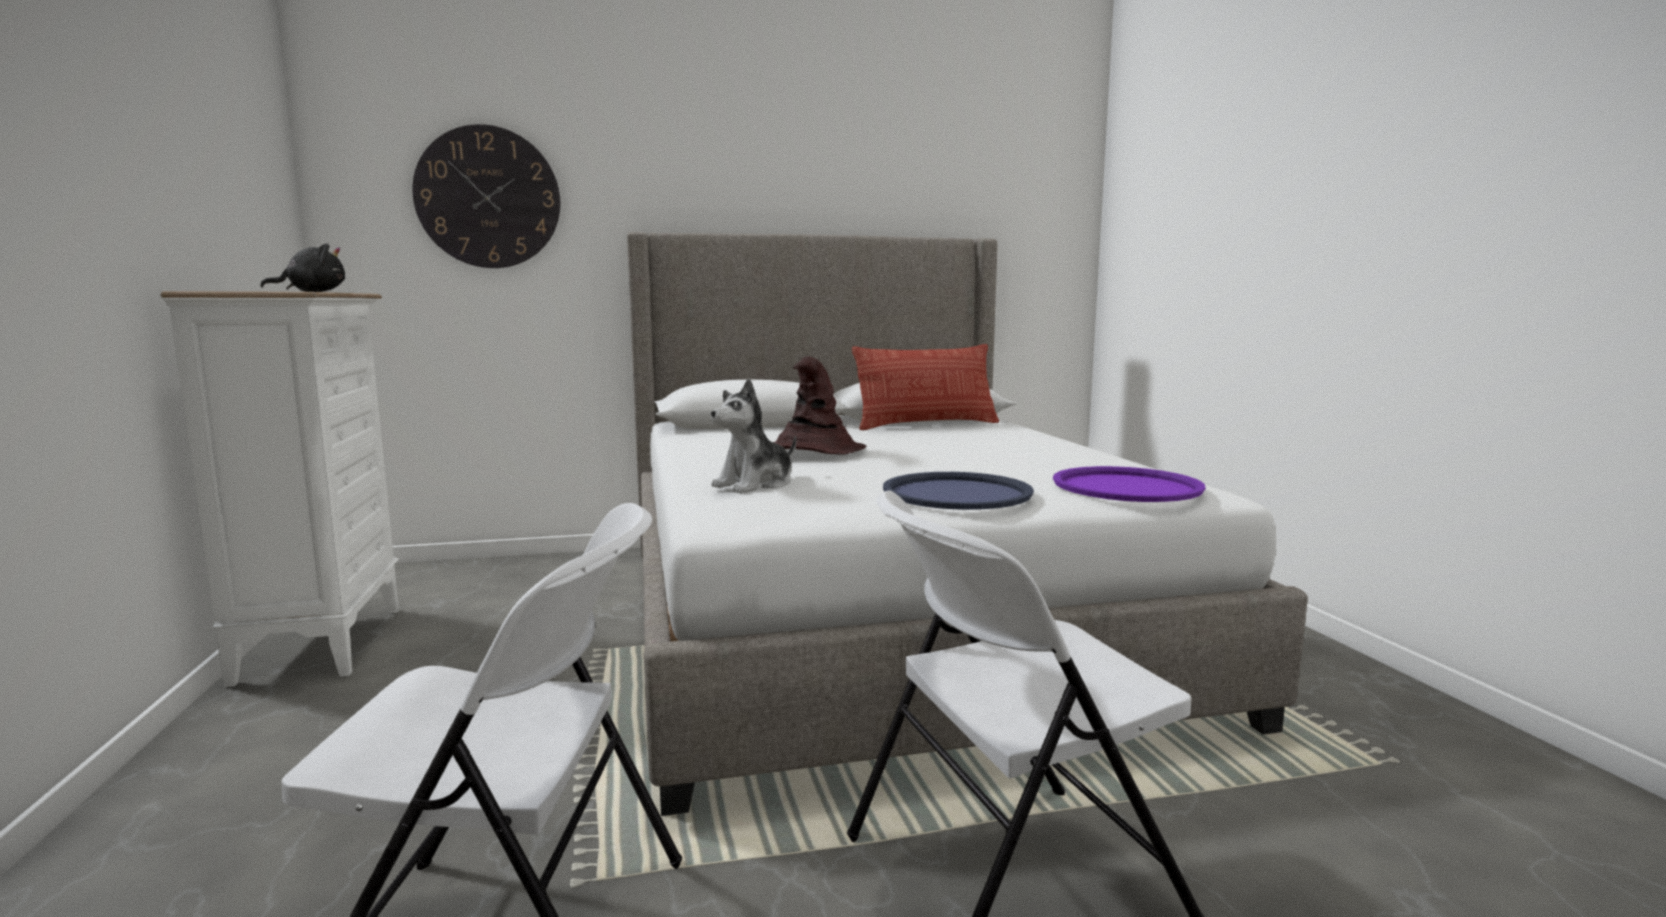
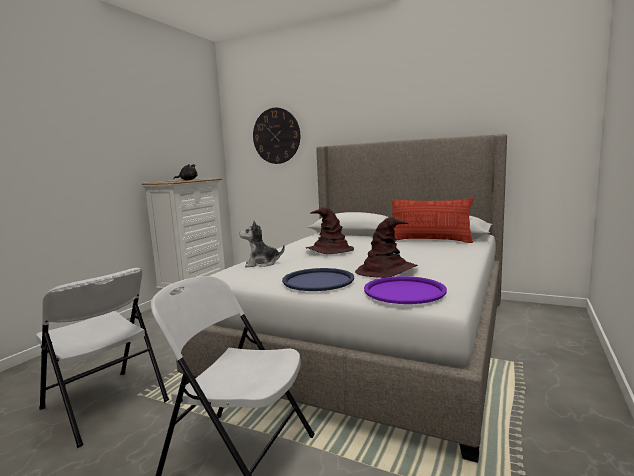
camera: 40 degrees right, 0 degrees up
(1005, 467) = (386, 270): none -> brown hat

